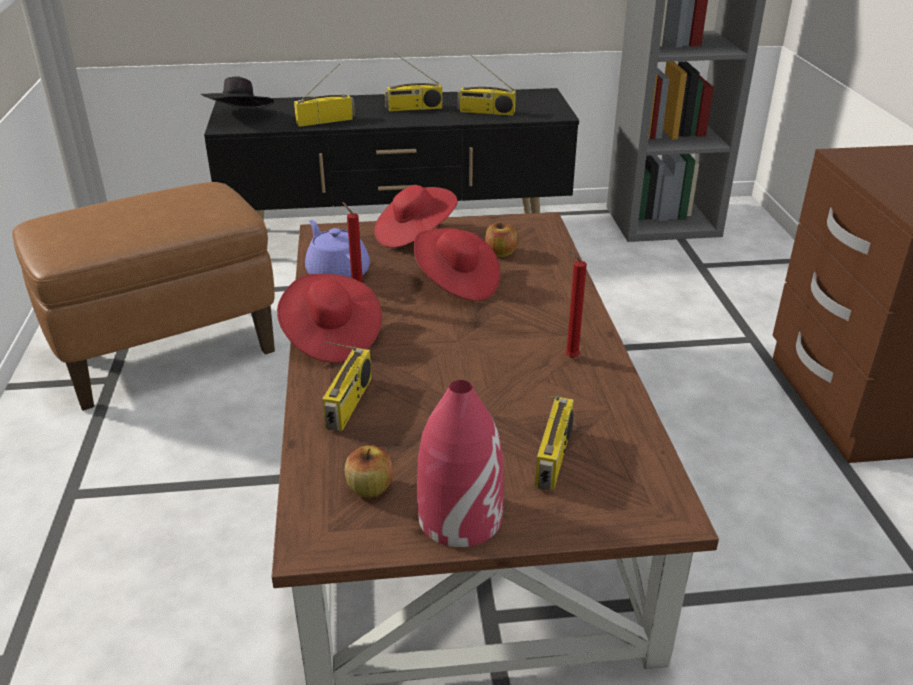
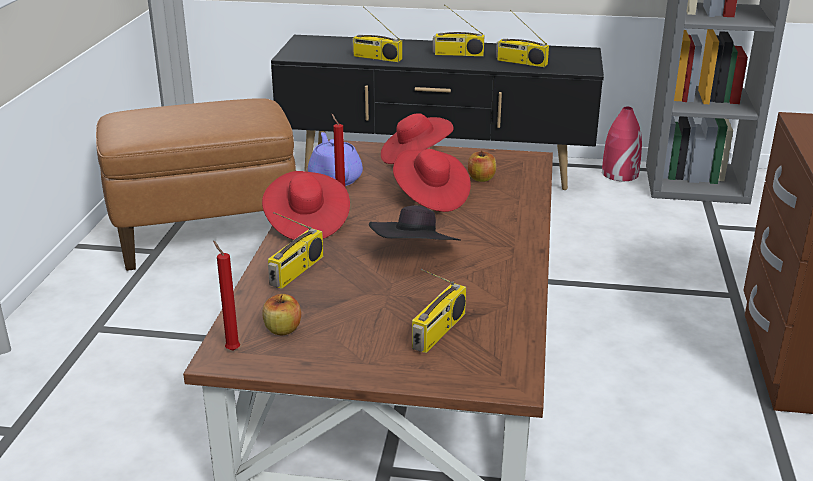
camera: 15 degrees right, 5 degrees down
(240, 117) = (307, 50): black hat -> black hat (415, 255)
(325, 120) = (376, 58): radio -> radio turned 150 degrees counterclockwise
(459, 517) = (340, 358): red vase -> red vase (619, 174)
(569, 357) = (495, 263): red candle -> red candle (231, 349)

